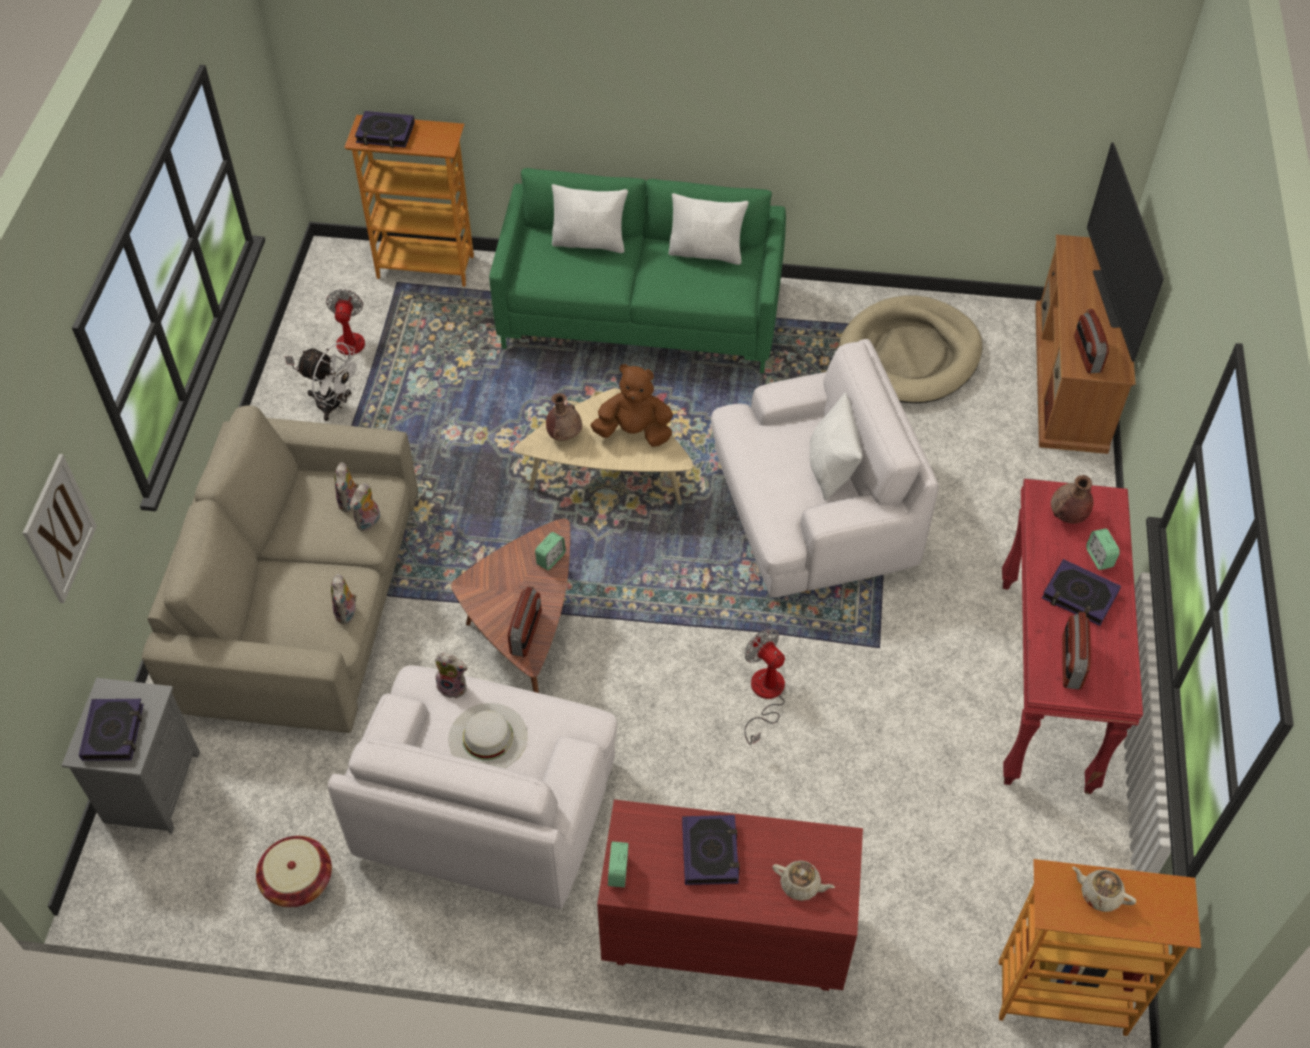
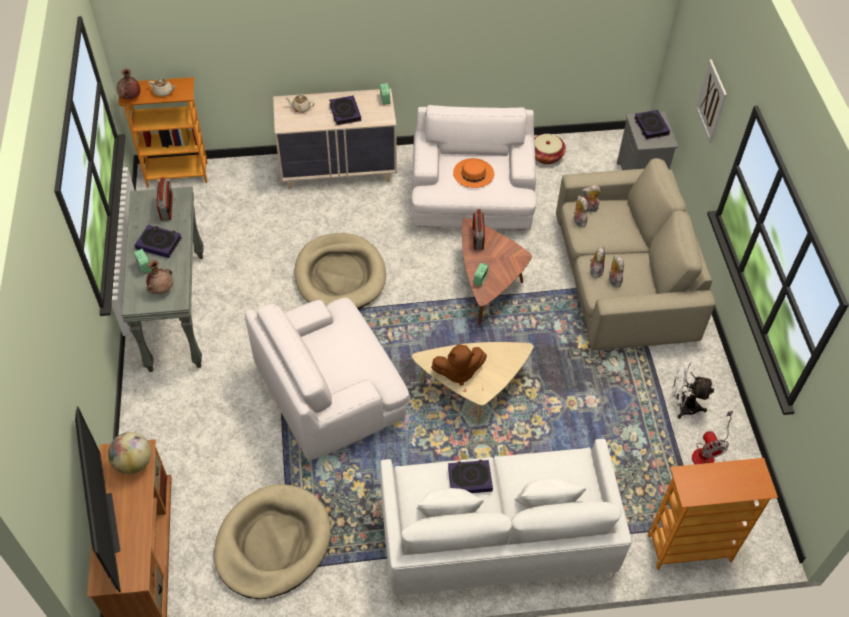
camera: 165 degrees right, 0 degrees up
(385, 133) = (740, 480): book -> book (469, 479)
(454, 686) = (502, 195): plush toy -> plush toy (589, 209)
(487, 737) = (473, 173): white hat -> orange hat
(564, 434) = (504, 361): brown vase -> brown vase (130, 97)
(641, 314) = (496, 537): green sofa -> white sofa
(724, 936) = (339, 170): red dresser -> beige dresser
(765, 695) = (340, 275): fan -> beige dog bed
(831, 469) = (317, 354): white pillow -> none
(1046, 685) = (176, 311): red console table -> grey console table
(1087, 355) = (134, 463): radio -> globe

